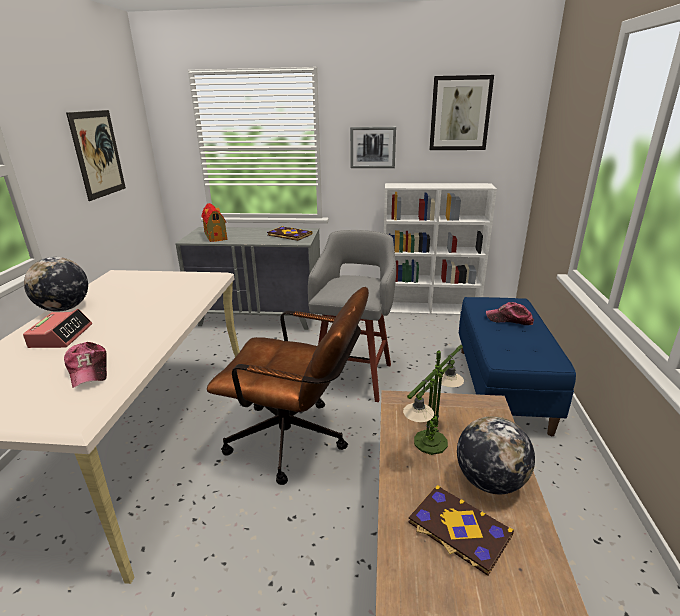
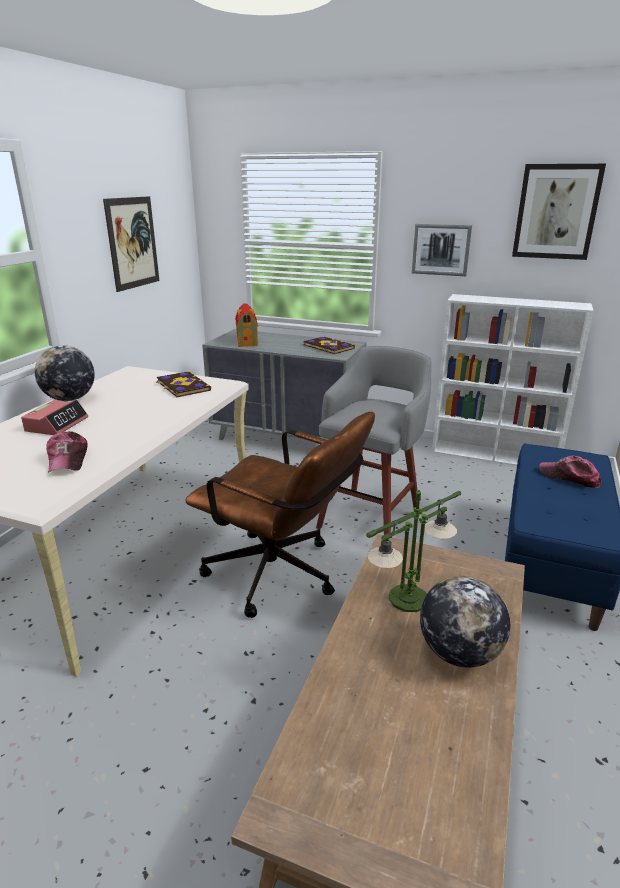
camera: 15 degrees right, 0 degrees up
(458, 529) = (398, 693): book -> book (182, 386)

